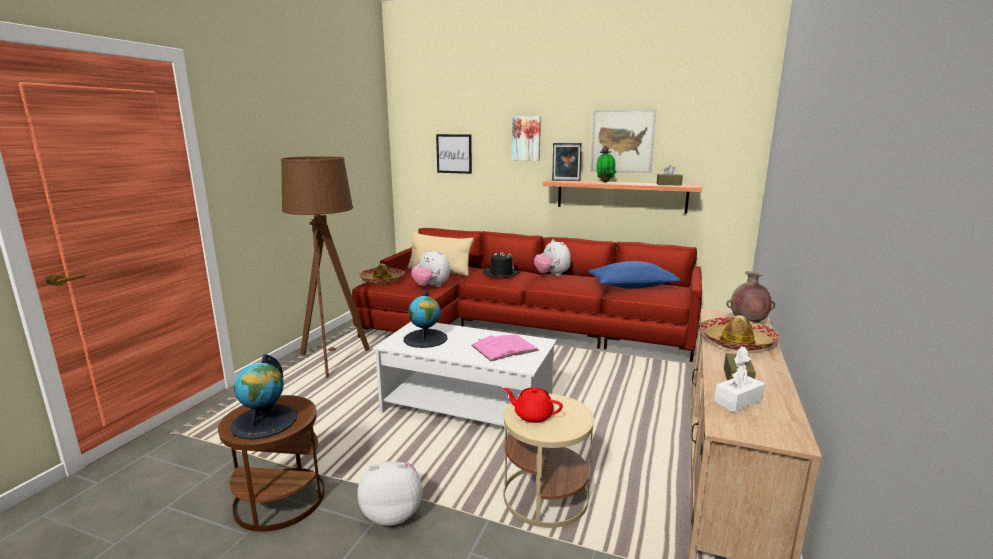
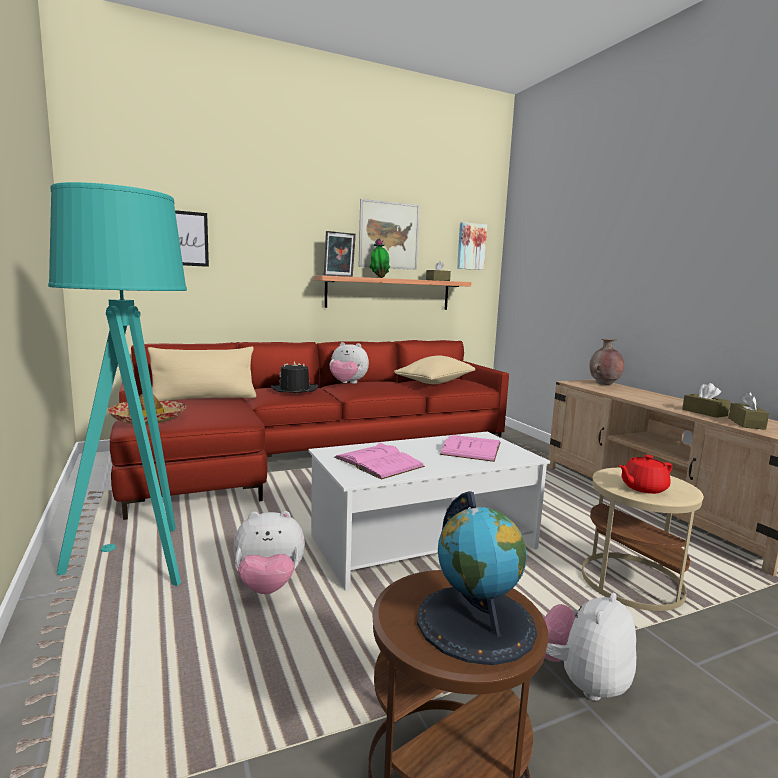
camera: 45 degrees left, 5 degrees down
(333, 360) = (139, 560): brown floor lamp -> turquoise floor lamp
(425, 338) = (378, 462): globe -> pink book
(431, 286) = (237, 414): plush toy -> plush toy (268, 585)
(526, 138) = (284, 224): picture -> picture (470, 246)
(632, 287) = (435, 382): blue pillow -> beige pillow
(737, 342) = (636, 394): hat -> none
(738, 401) = (746, 423): white tissue box -> brown tissue box

